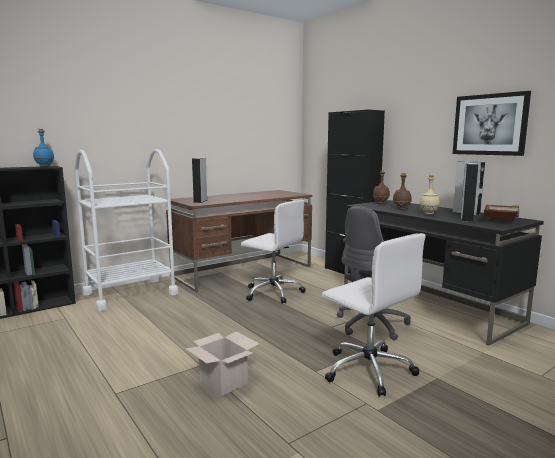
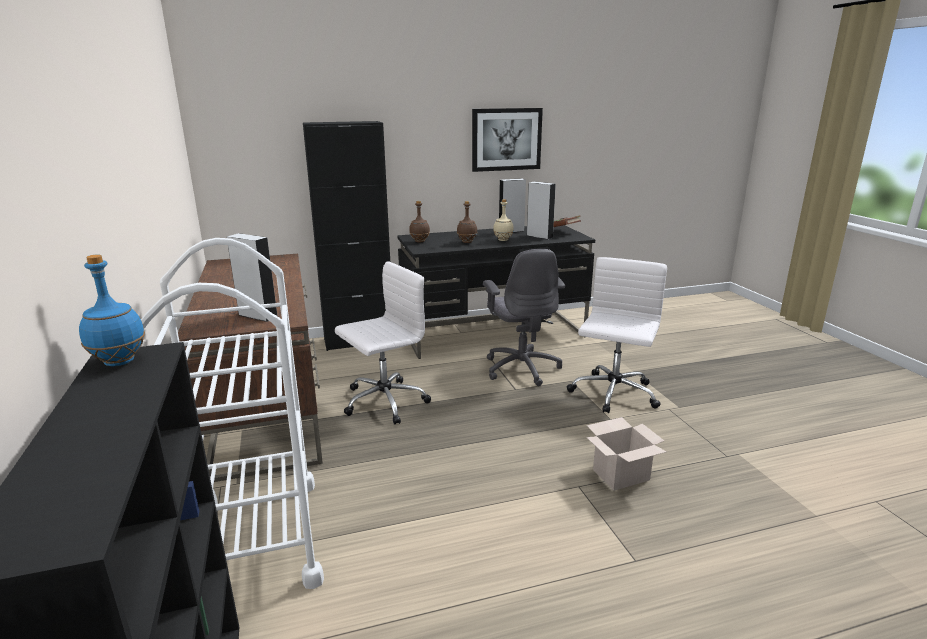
camera: 70 degrees left, 10 degrees up
(367, 369) = (613, 394): white office chair -> white office chair turned 45 degrees counterclockwise

